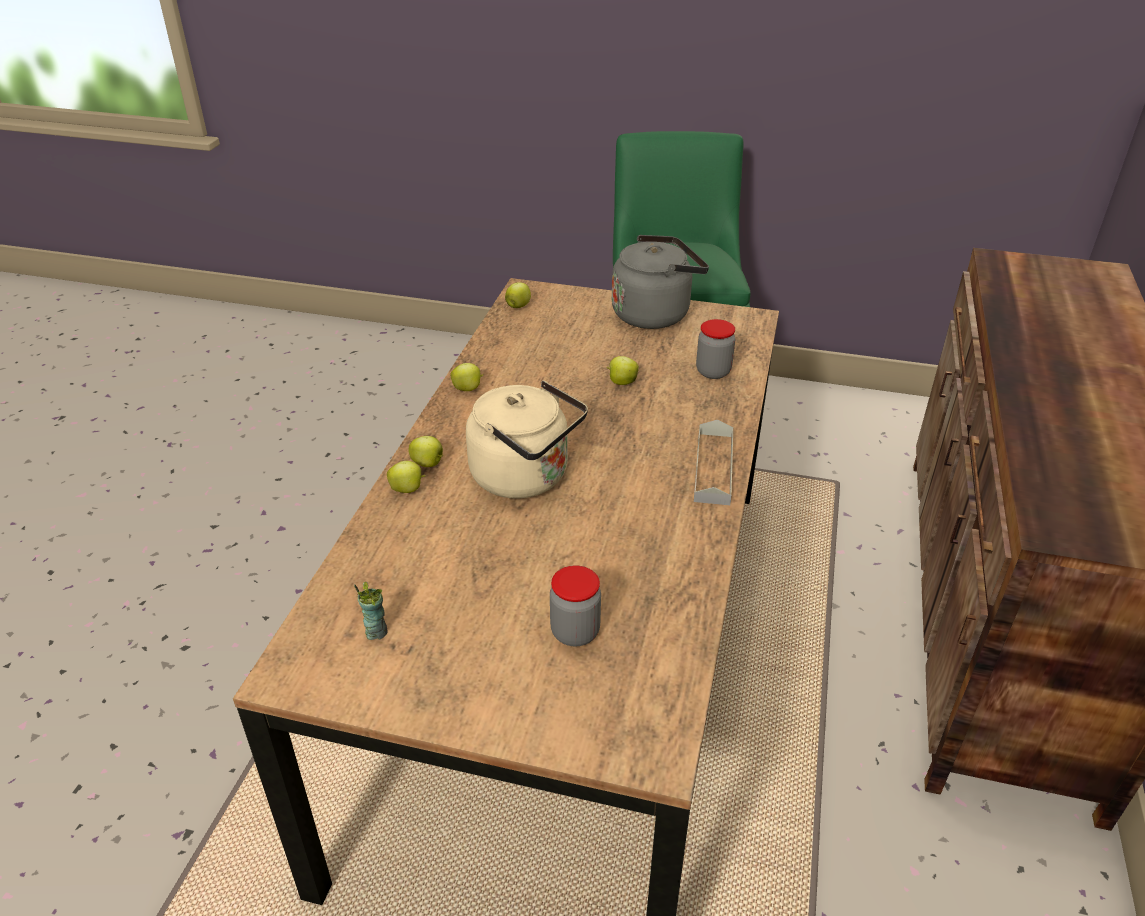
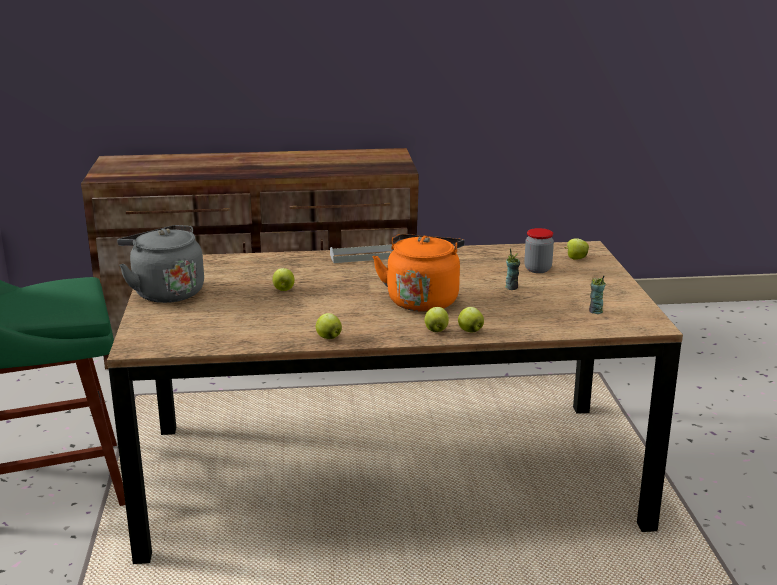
camera: 110 degrees left, 15 degrees down
(518, 306) = (171, 344): apple -> apple (575, 258)
(518, 574) = (511, 287): none -> cup
(526, 477) = (423, 300): beige kettle -> orange kettle
(713, 372) = (251, 266): jar -> none

